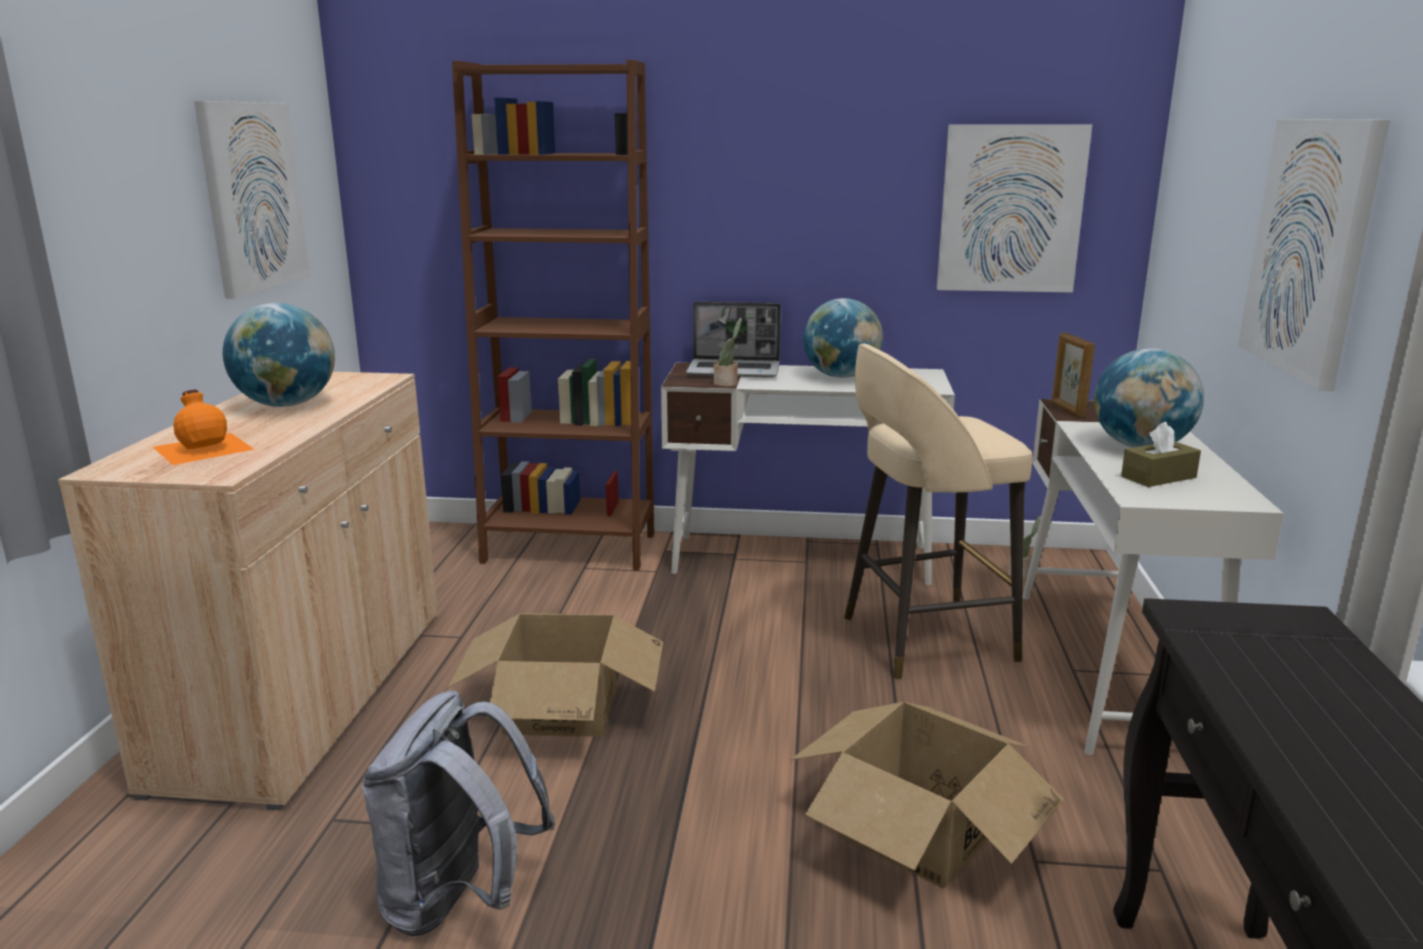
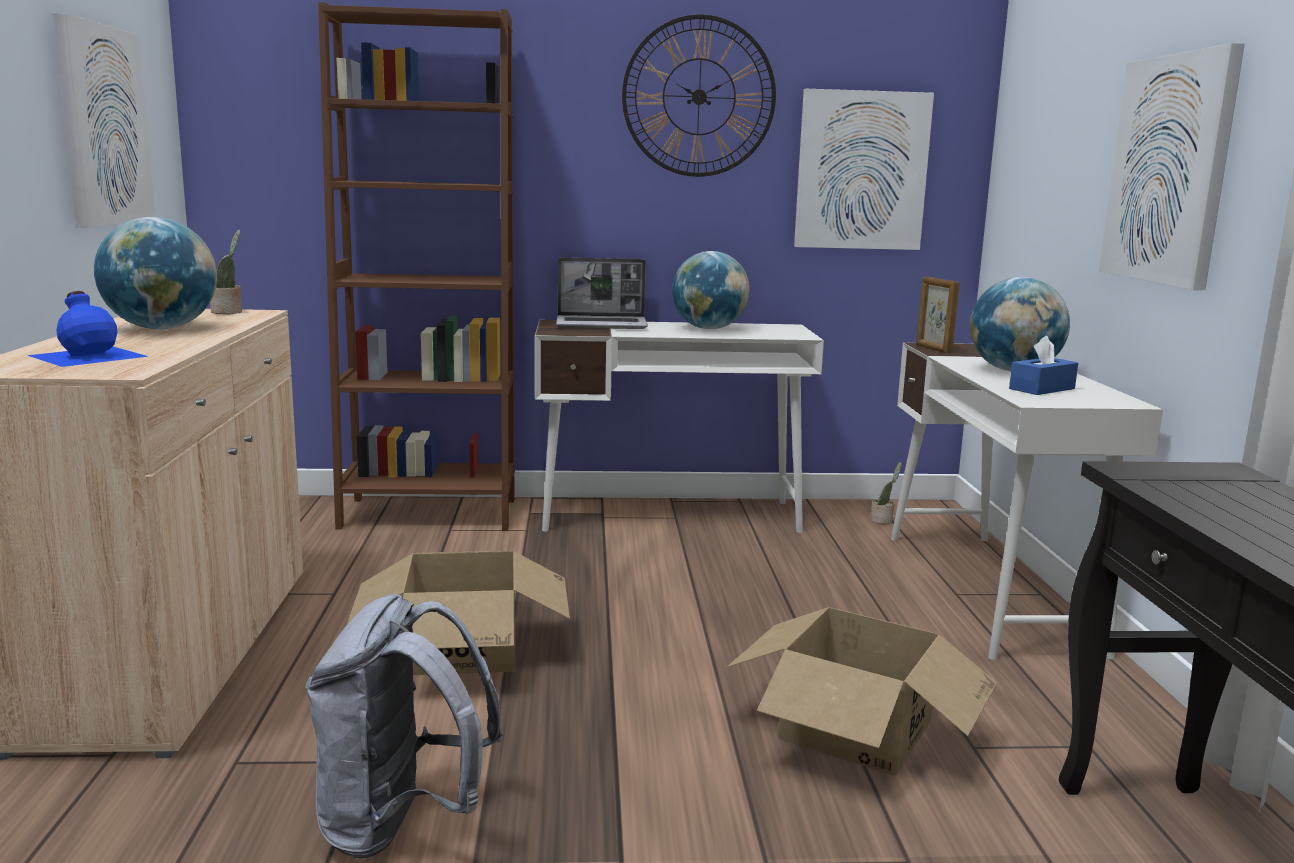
camera: 10 degrees left, 5 degrees down
(204, 447) = (89, 355): orange bottle -> blue bottle
(727, 384) = (601, 333): potted plant -> potted plant (228, 312)
(837, 136) = (699, 97): none -> wall clock
(923, 639) = (809, 576): beige stool -> none
(1158, 477) = (1042, 389): brown tissue box -> blue tissue box

